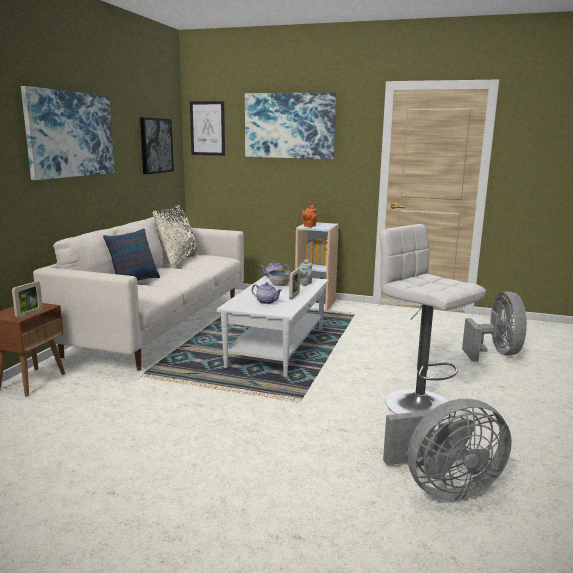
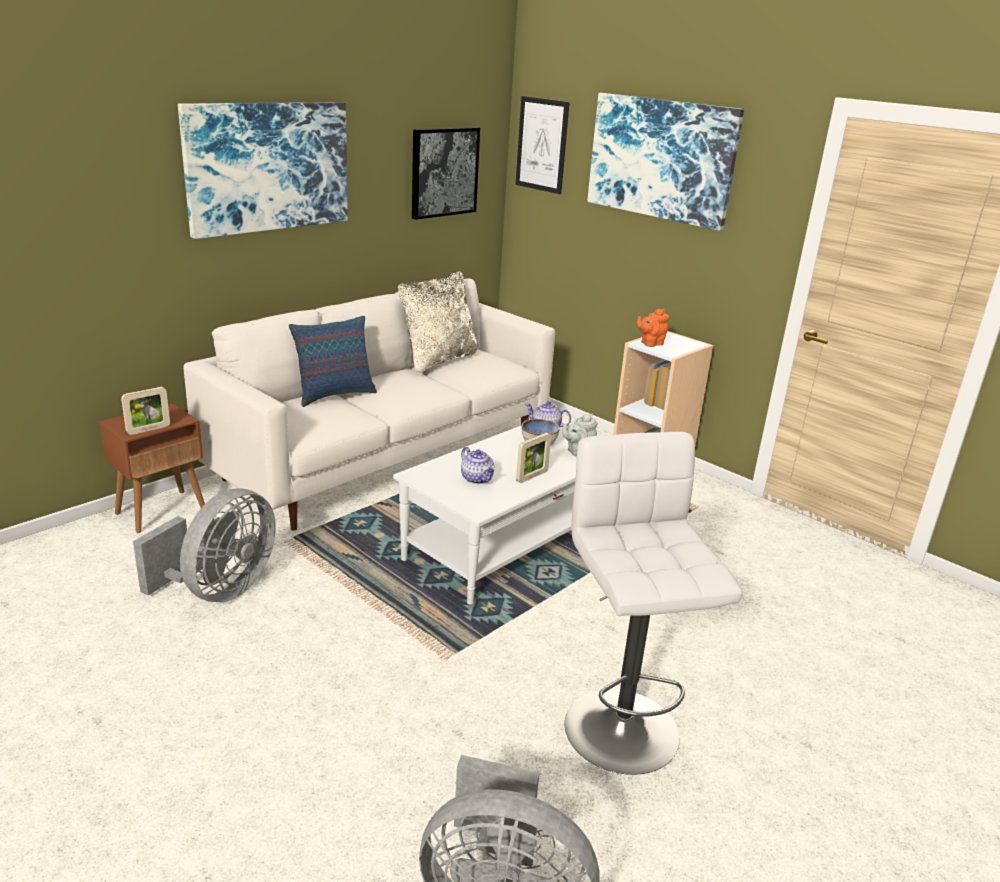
camera: 25 degrees right, 10 degrees up
(496, 353) = (873, 669): grey fan -> grey fan (219, 590)

